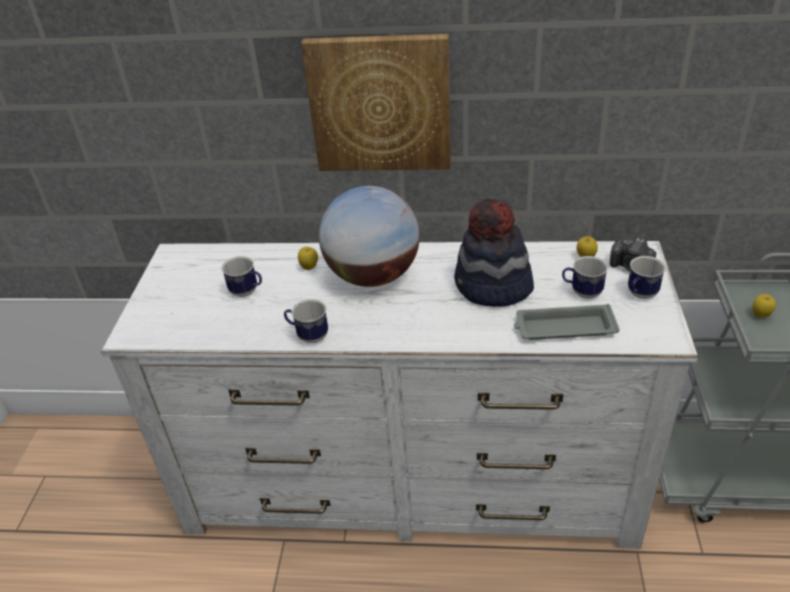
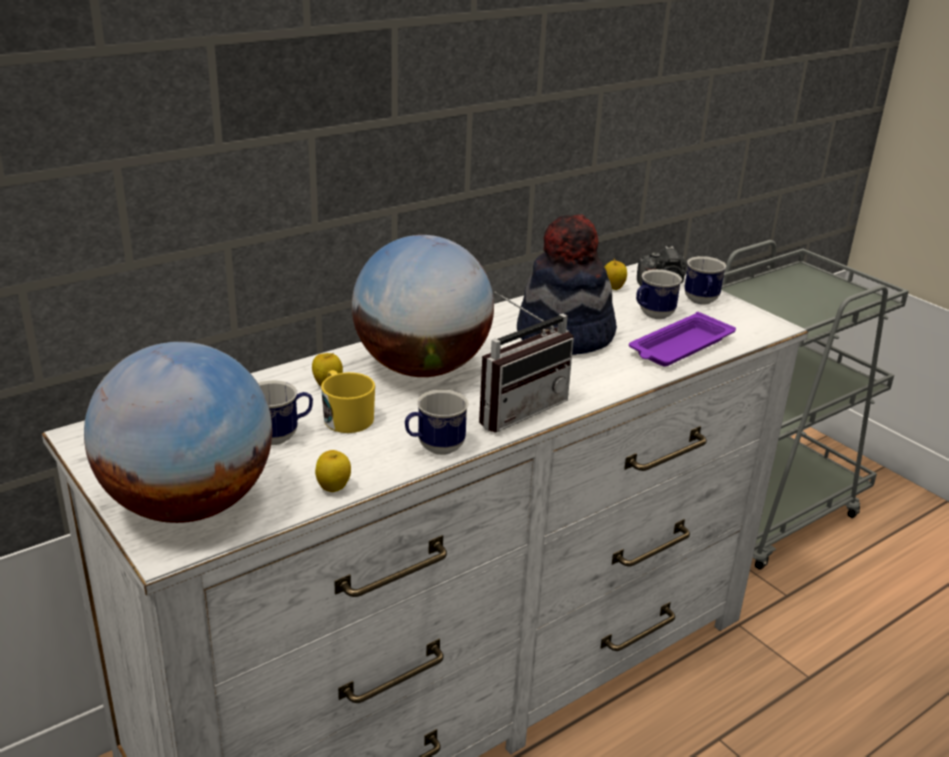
camera: 45 degrees left, 10 degrees down
(162, 315) = (188, 505): none -> globe
(292, 293) = (345, 417): none -> yellow mug
(380, 103) = (380, 128): picture -> none
(388, 329) = (516, 408): none -> radio
(563, 328) = (679, 347): grey tray -> purple tray
(760, 315) = (765, 308): apple -> apple (333, 488)

